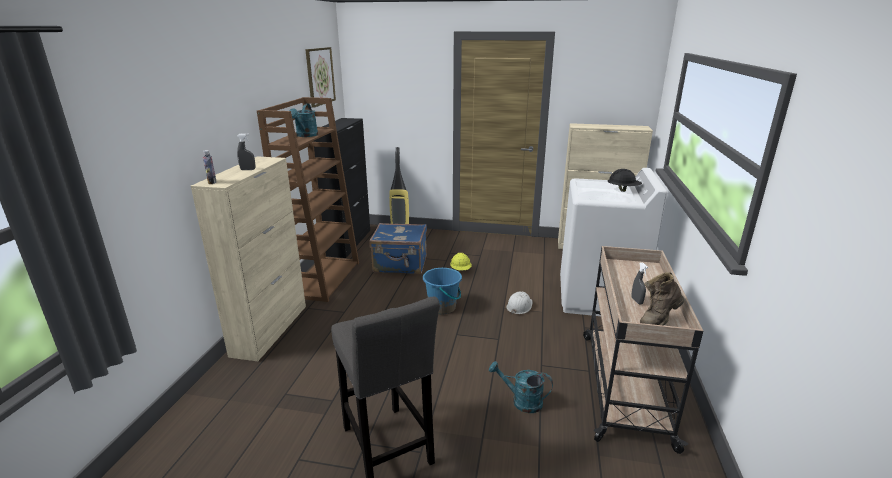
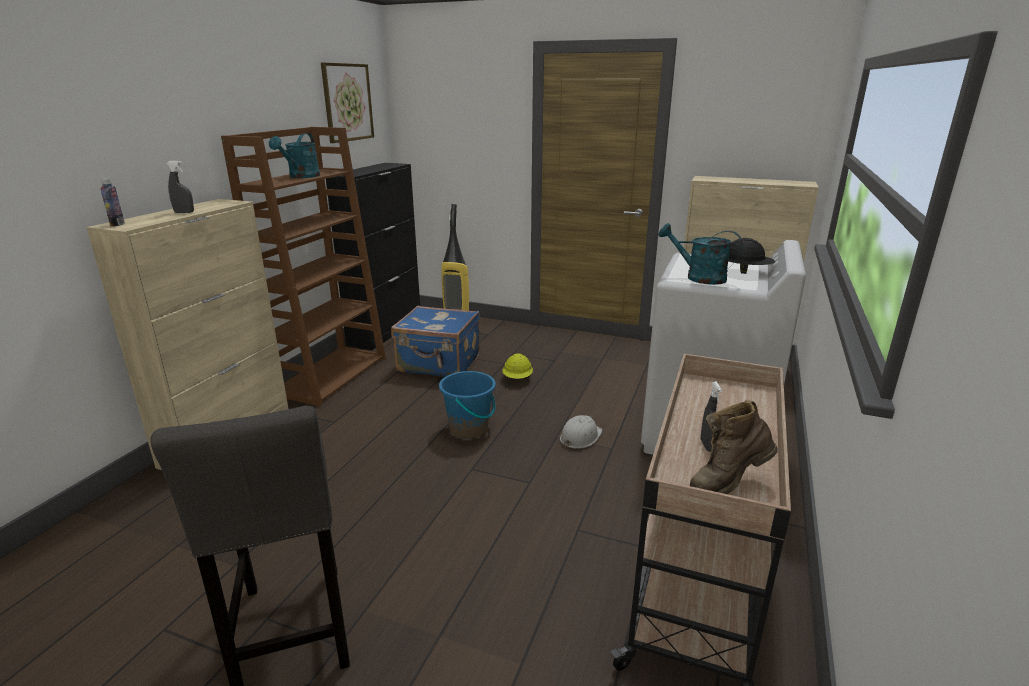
camera: 10 degrees right, 0 degrees up
(521, 401) = (523, 584): turquoise watering can -> turquoise watering can (698, 277)

